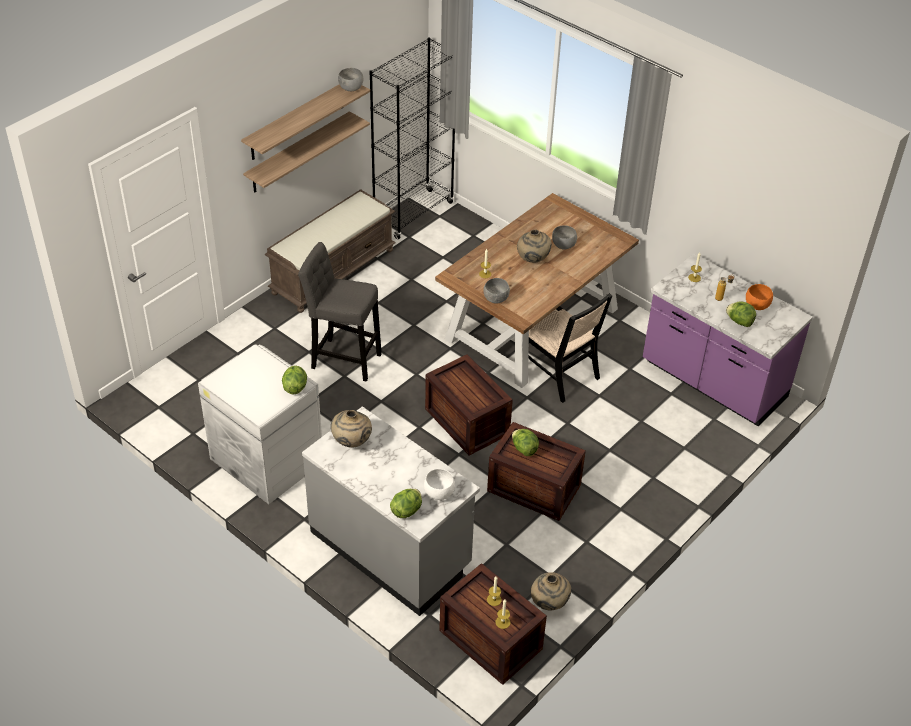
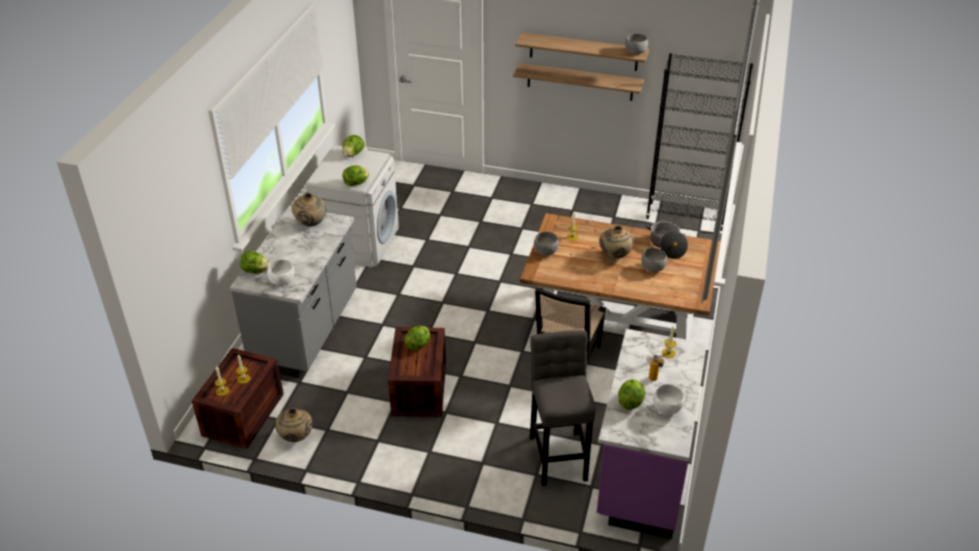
camera: 65 degrees right, 5 degrees down
(234, 372) = (353, 154): none -> lettuce
(333, 270) = (578, 201): brown bench -> none
(343, 359) = (486, 239): grey stool -> grey stool (558, 454)
(467, 422) = (467, 326): crate -> none
(537, 224) = (666, 245): none -> cooking pot
(757, 305) = (667, 409): orange bowl -> white bowl

